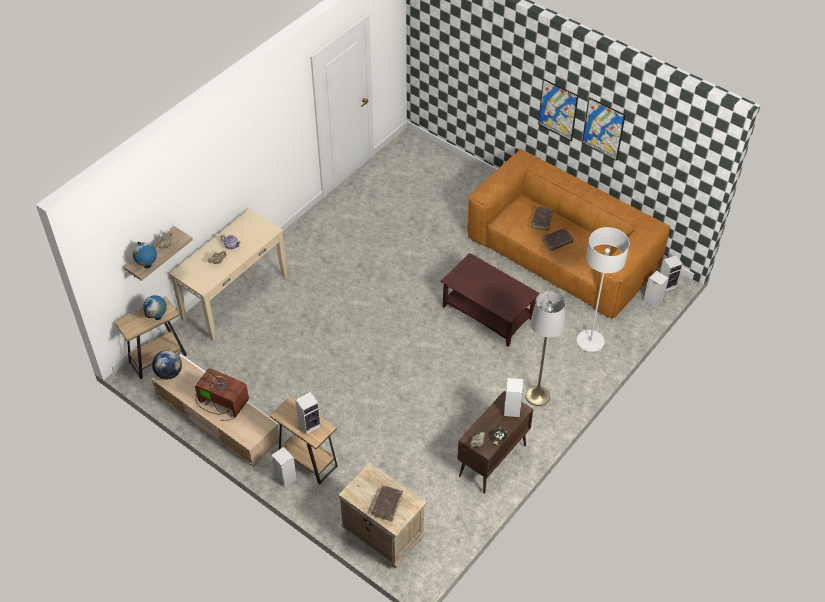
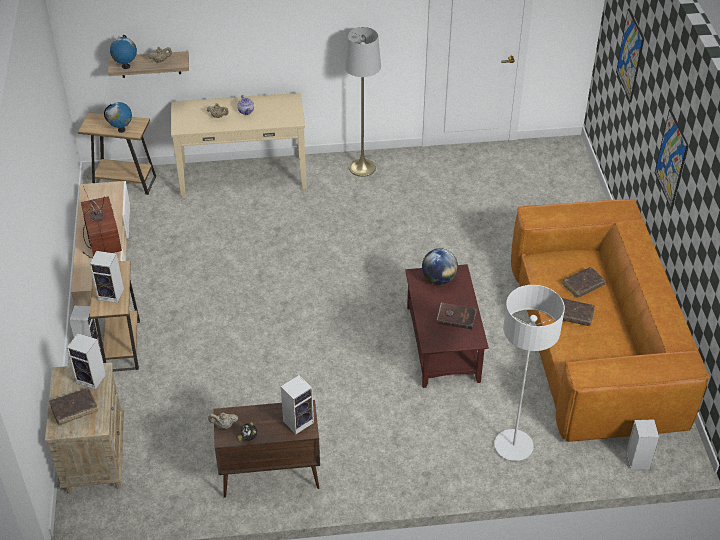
camera: 45 degrees right, 5 degrees down
(169, 373) = (97, 189): globe -> globe (438, 279)
(502, 288) = (456, 317): none -> brown book
(537, 395) = (391, 453): grey floor lamp -> grey floor lamp (362, 168)
(603, 129) = (696, 204): picture -> picture (630, 55)
(667, 284) = (677, 456): speaker -> speaker (92, 379)

